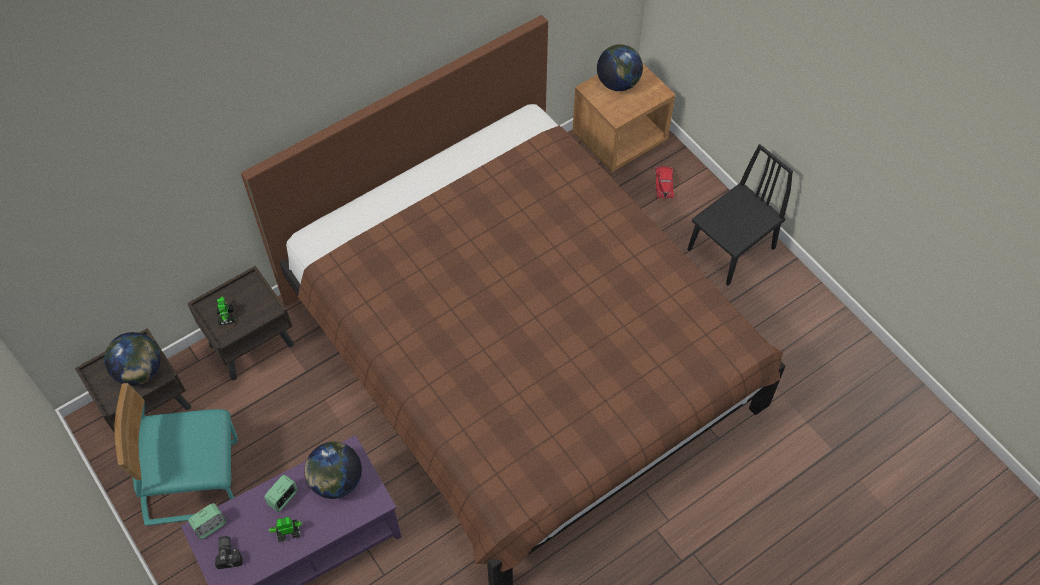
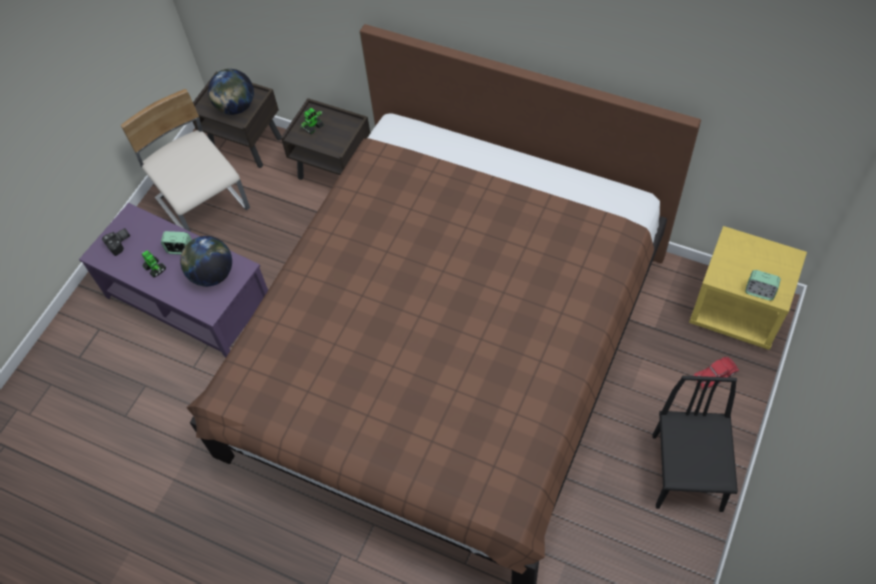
camera: 65 degrees right, 0 degrees up
(193, 481) = (204, 205): turquoise chair -> beige chair
(210, 526) = (136, 219): alarm clock -> alarm clock (759, 292)
(618, 83) = (758, 257): globe -> none
(620, 138) = (737, 310): brown nightstand -> yellow nightstand
(731, 249) = (687, 472): black chair -> black chair turned 105 degrees counterclockwise

